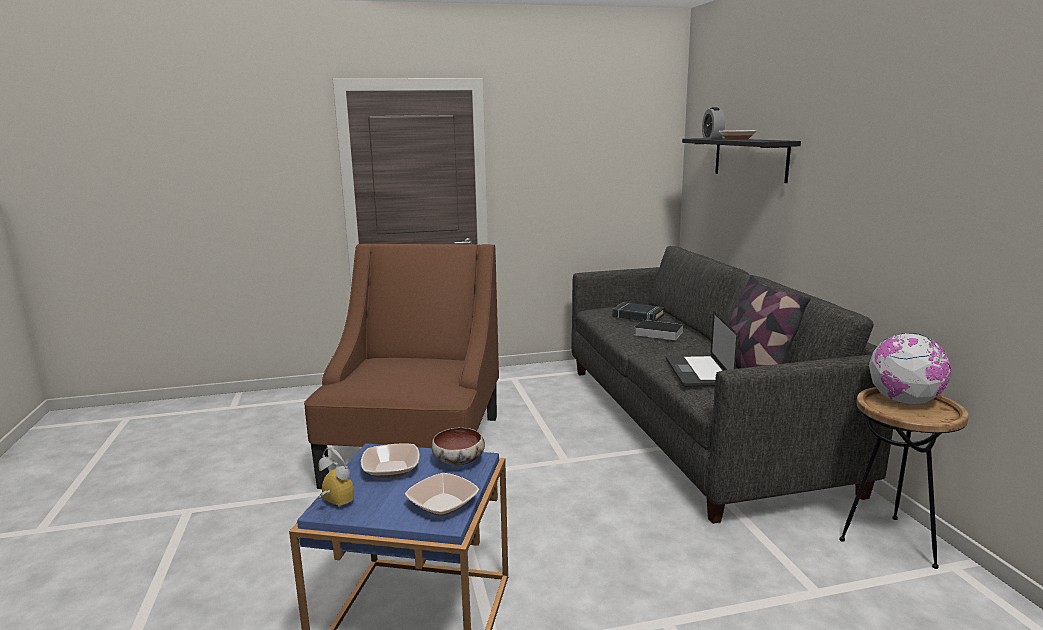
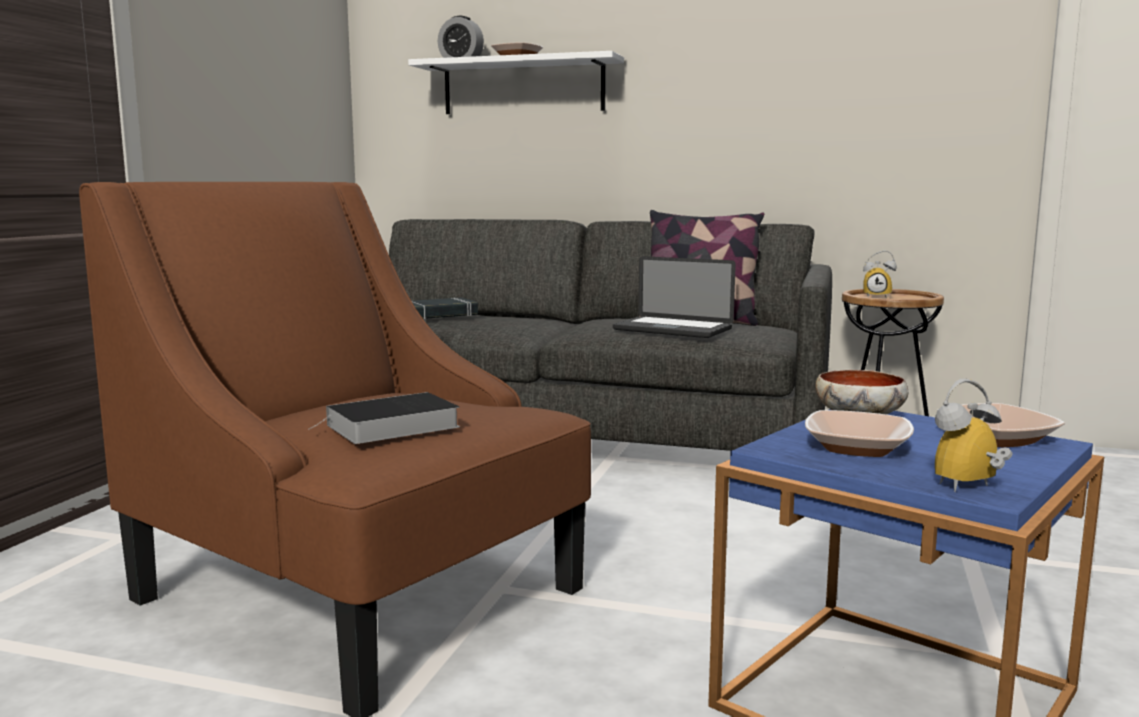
camera: 60 degrees left, 5 degrees down
(656, 333) = (509, 322): book -> book (390, 427)
(750, 158) = (523, 86): black shelf -> white shelf
(904, 401) = (877, 296): globe -> alarm clock

